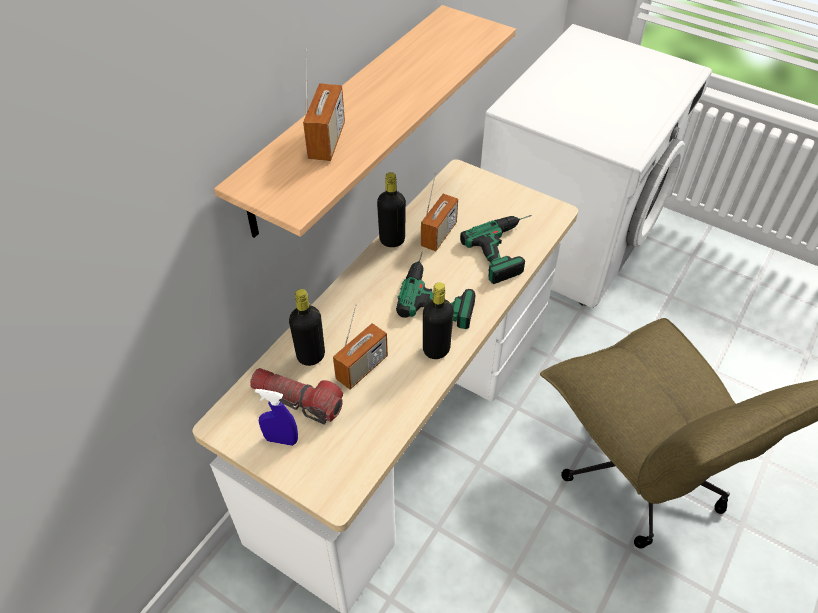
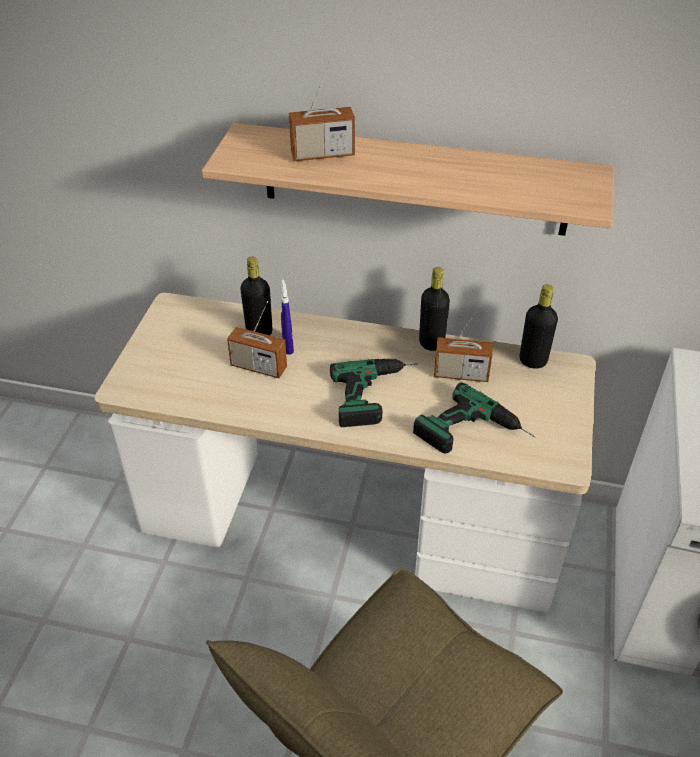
camera: 70 degrees right, 5 degrees down
(281, 439) = (166, 341): blue spray bottle -> blue spray bottle (288, 346)
(297, 400) = (209, 338): flashlight -> none
(436, 349) = (303, 411): black bottle -> black bottle (533, 360)

